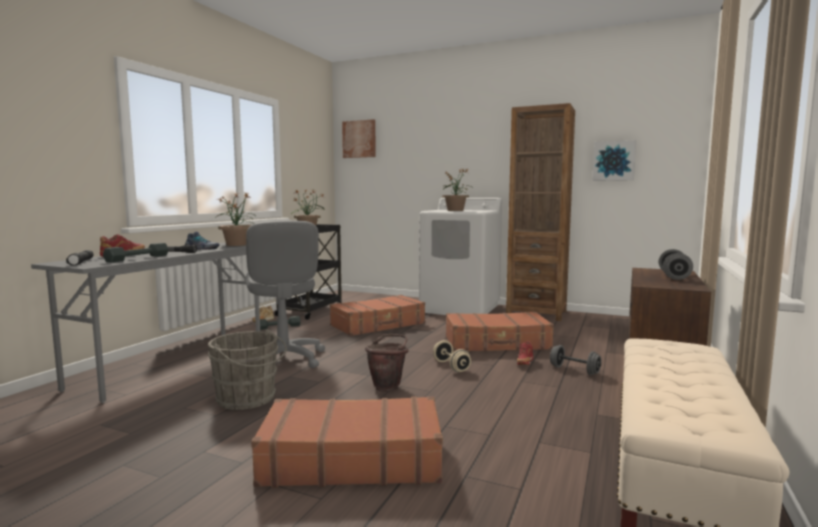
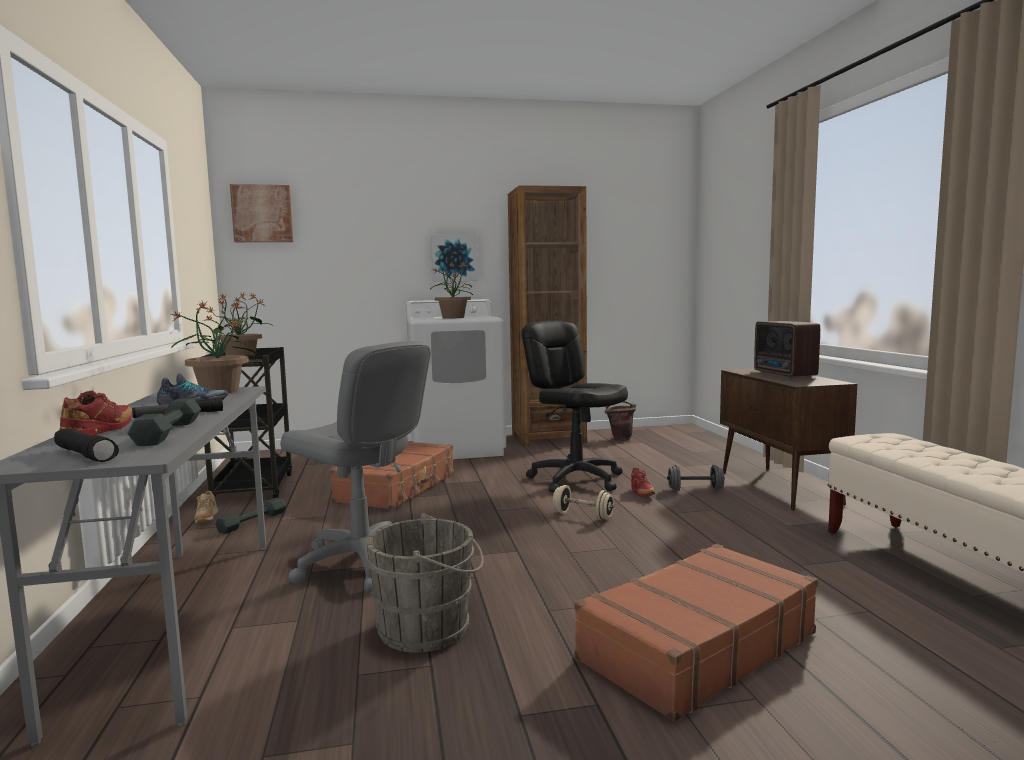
camera: 35 degrees left, 0 degrees up
(388, 386) = (566, 557): brown bucket -> brown bucket (620, 438)
(497, 343) = (576, 479): brown suitcase -> black office chair
(614, 161) = (611, 254): picture -> picture (454, 258)
(674, 276) = (784, 374): grey dumbbell -> radio

